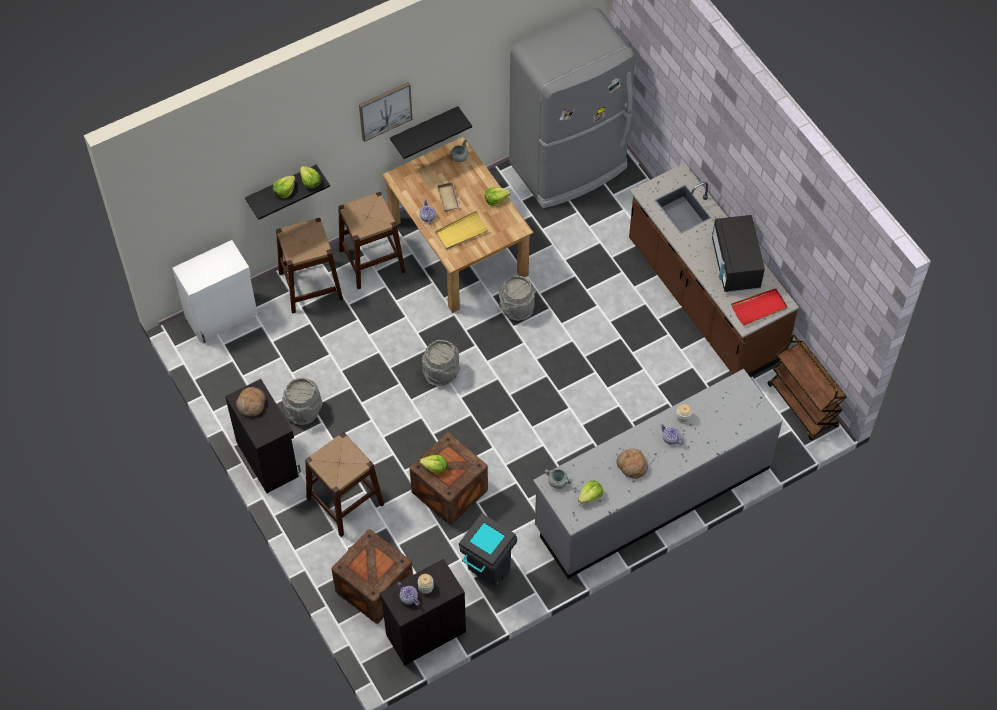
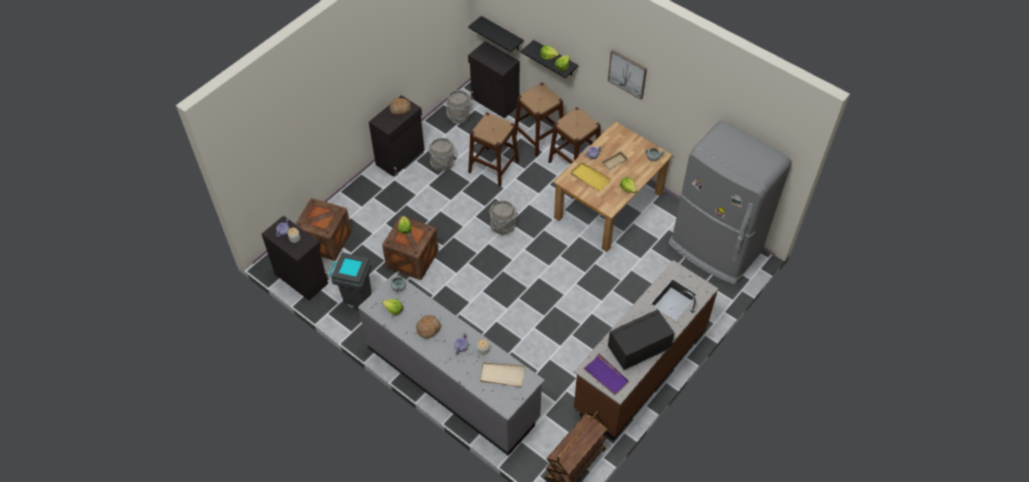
camera: 70 degrees right, 5 degrees down
(222, 316) = (495, 102): white cabinet -> black cabinet
(345, 501) = (384, 206): brown stool -> brown stool (493, 166)
(424, 129) = (649, 119): black shelf -> black shelf (502, 34)
(517, 309) = (575, 253): grey bucket -> grey bucket (459, 116)
(723, 408) = (502, 375): none -> beige tray
(759, 308) = (606, 375): red tray -> purple tray

